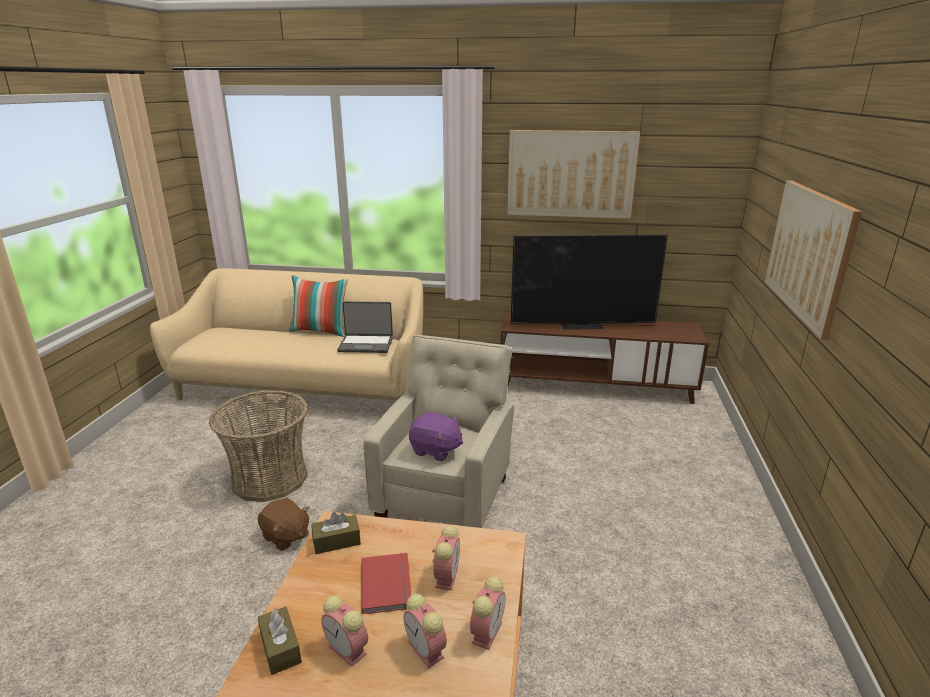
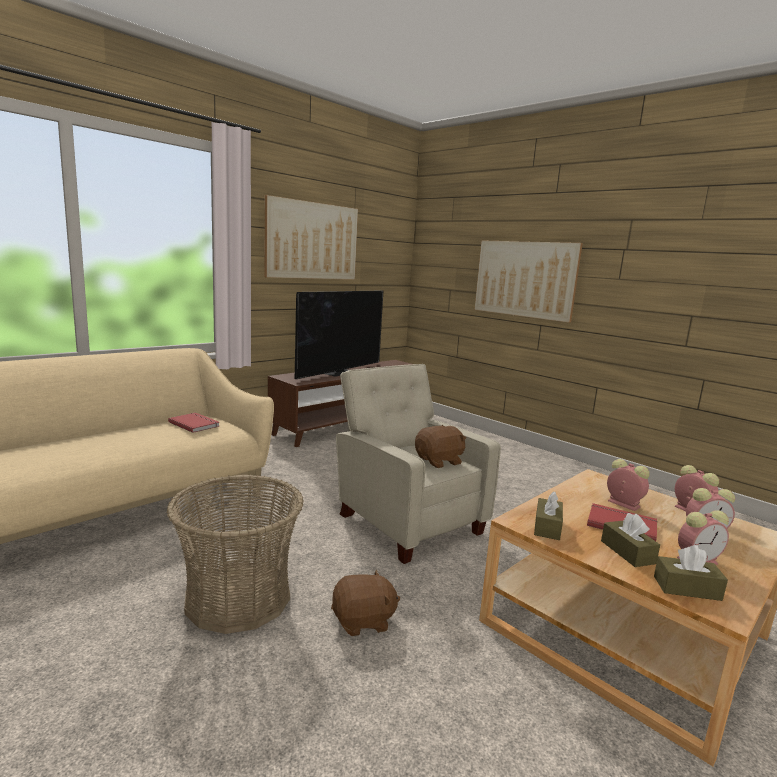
camera: 55 degrees left, 10 degrees down
(320, 331) = (104, 429): pillow -> none
(326, 598) = (627, 552): none -> brown tissue box
(366, 344) = (195, 424): laptop -> red book
(435, 450) = (439, 461): purple plush toy -> brown plush toy

